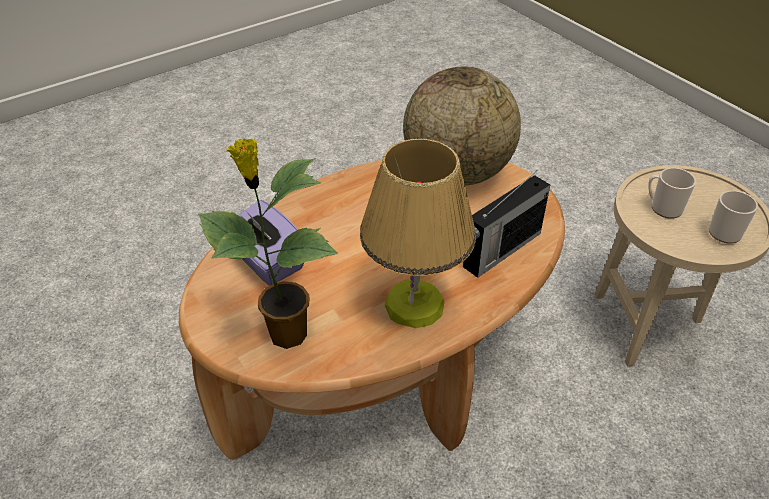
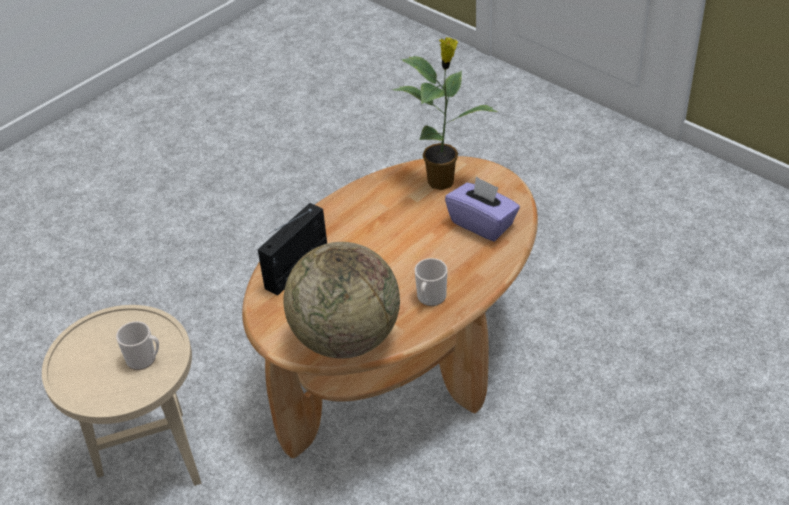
camera: 170 degrees right, 0 degrees up
(414, 304) = (359, 215): table lamp -> none
(726, 230) = (94, 340): mug -> mug (430, 298)

